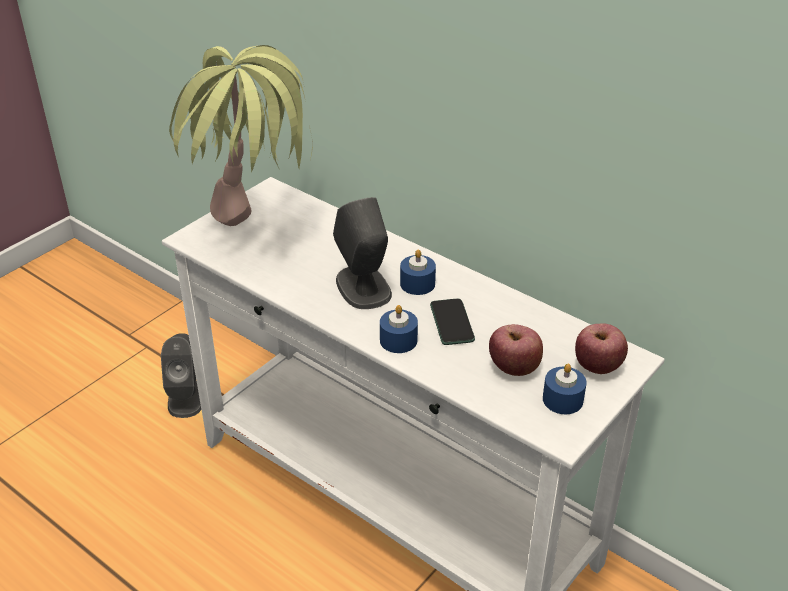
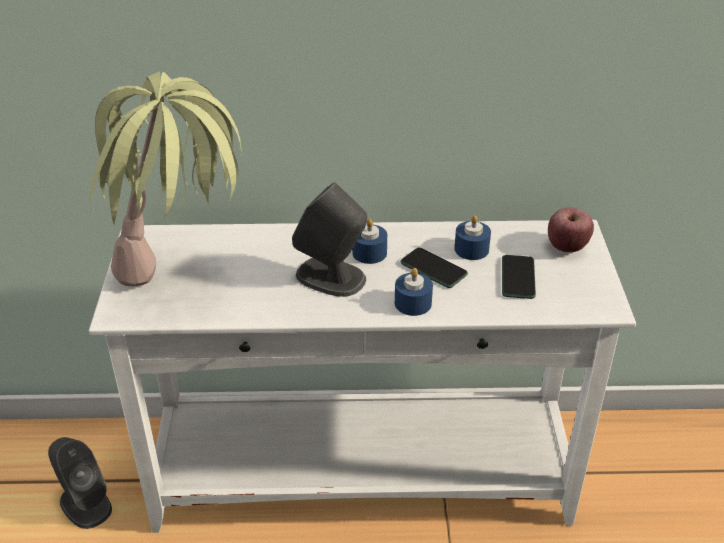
camera: 40 degrees left, 0 degrees up
(514, 368) = (518, 278): apple -> phone
(562, 399) = (576, 282): blue candle -> blue candle (471, 249)

